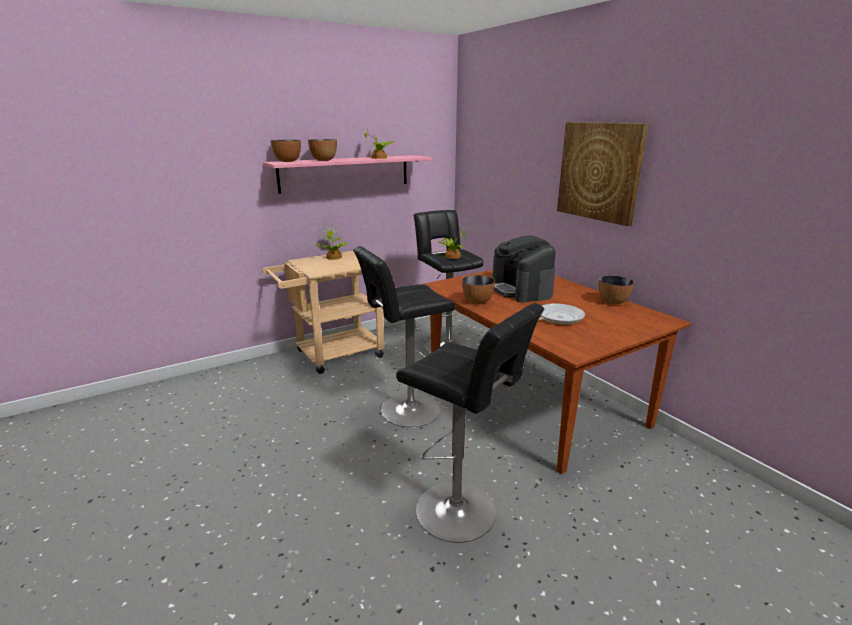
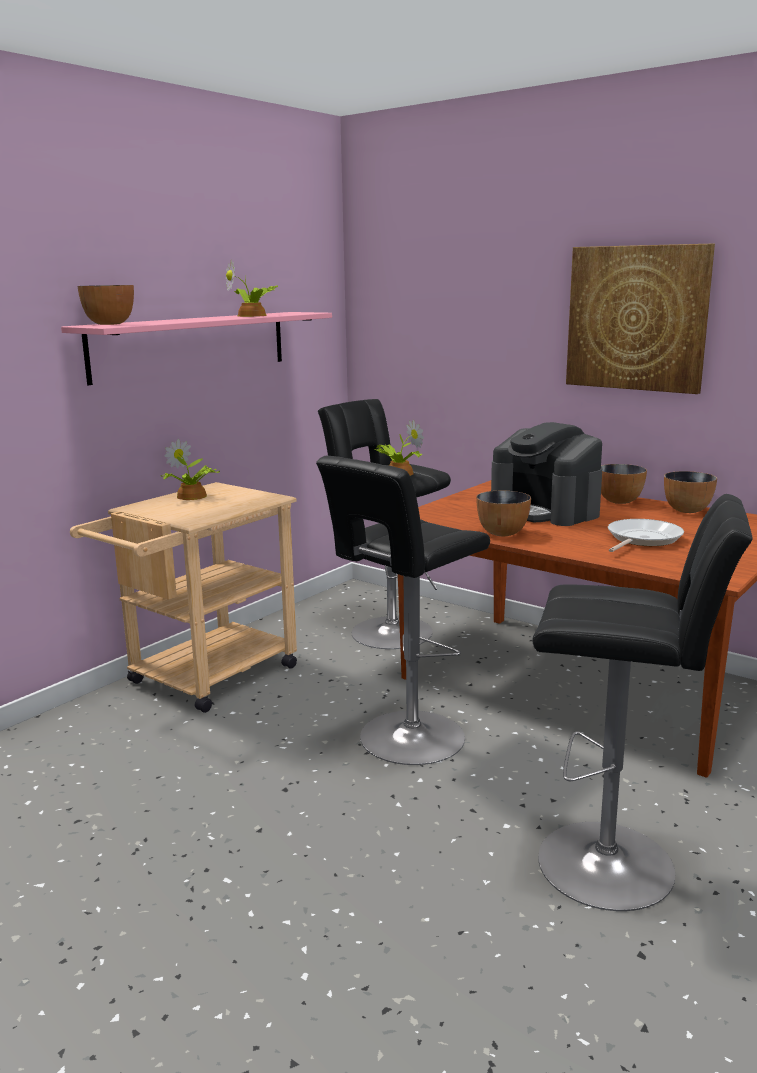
camera: 20 degrees left, 5 degrees down
(323, 160) = (170, 321): bowl -> bowl (619, 501)

